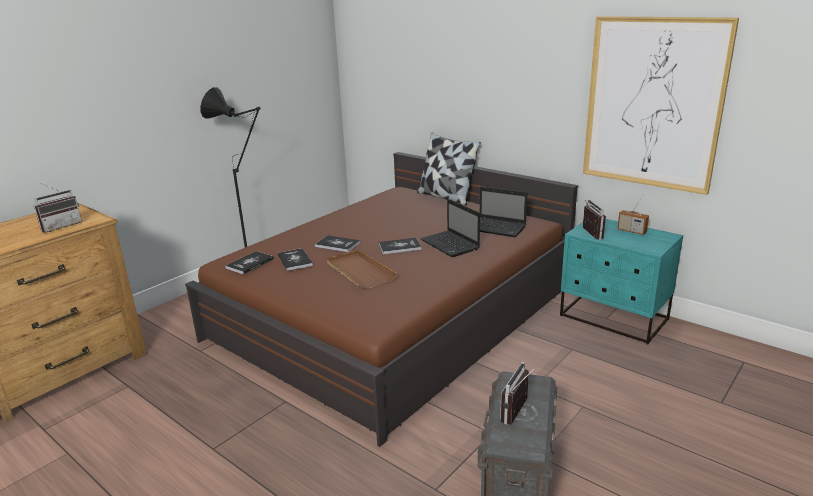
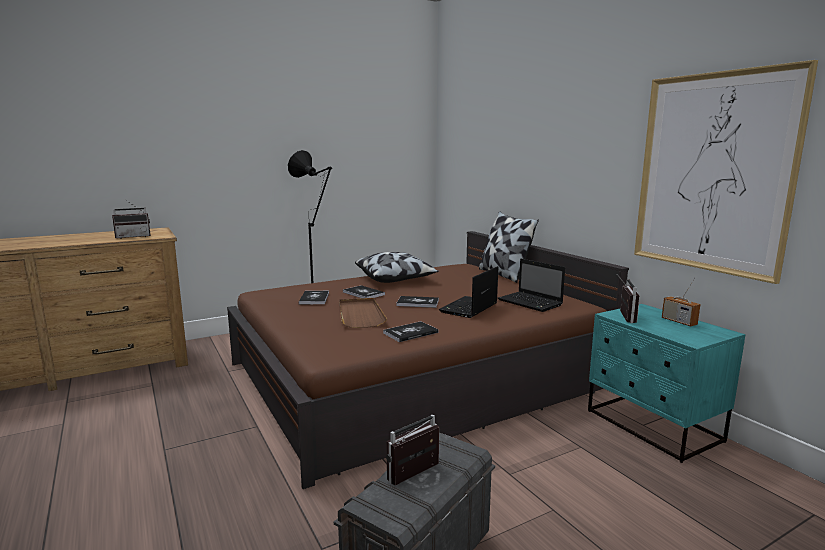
camera: 20 degrees right, 10 degrees down
(250, 263) = (276, 295): book -> book (410, 333)
(349, 219) = (395, 279): none -> pillow
(451, 245) = (468, 308): laptop -> laptop turned 45 degrees clockwise

